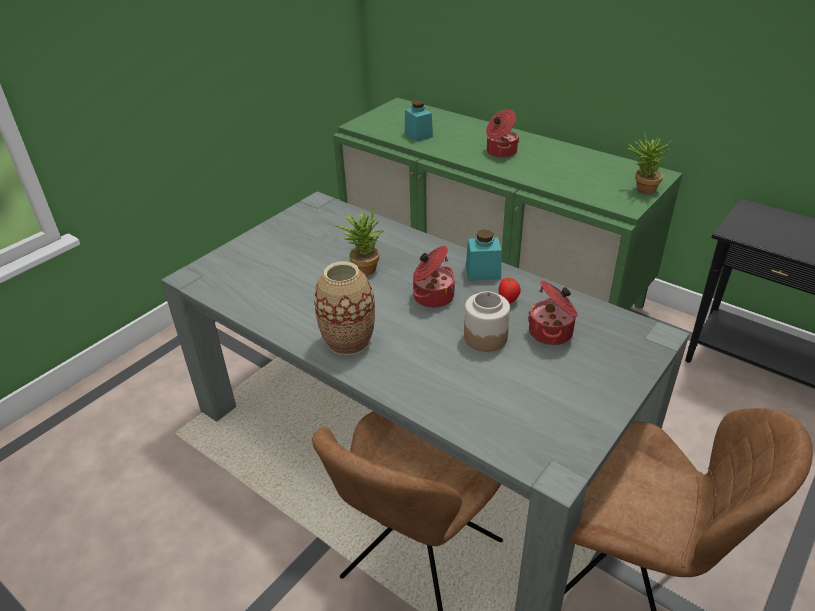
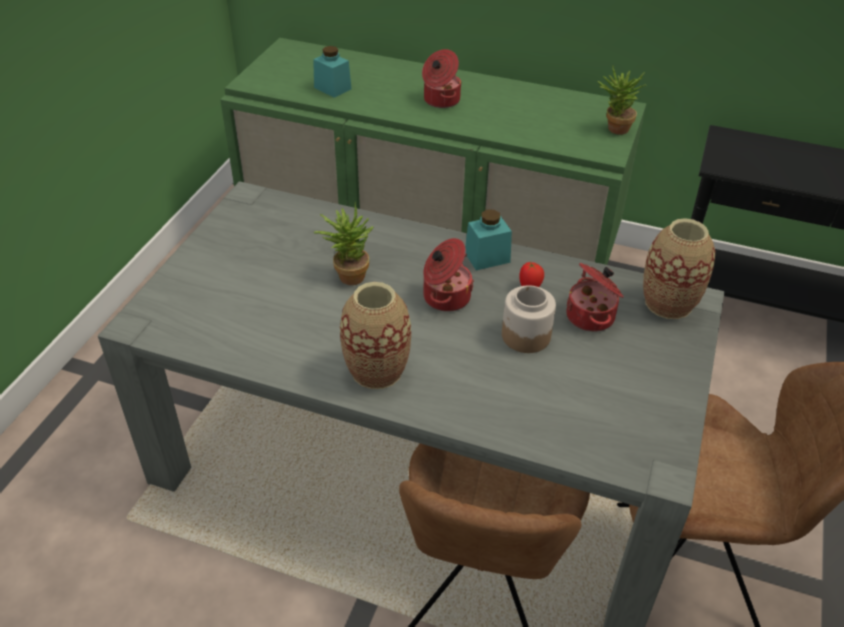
camera: 20 degrees left, 5 degrees up
(629, 334) = (668, 303): none -> vase

